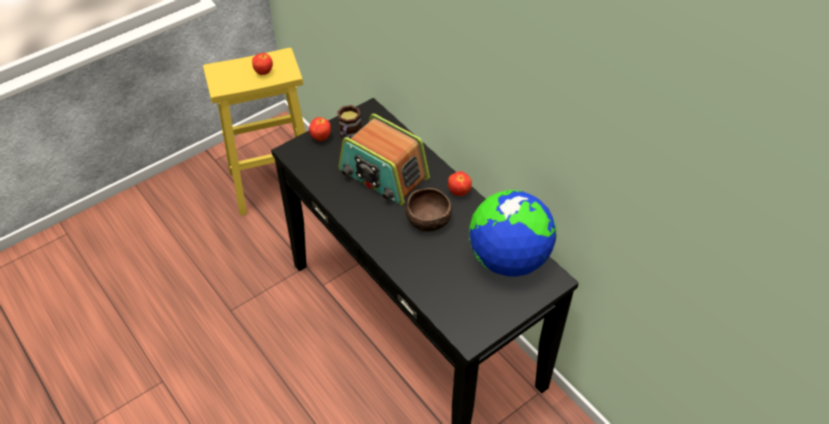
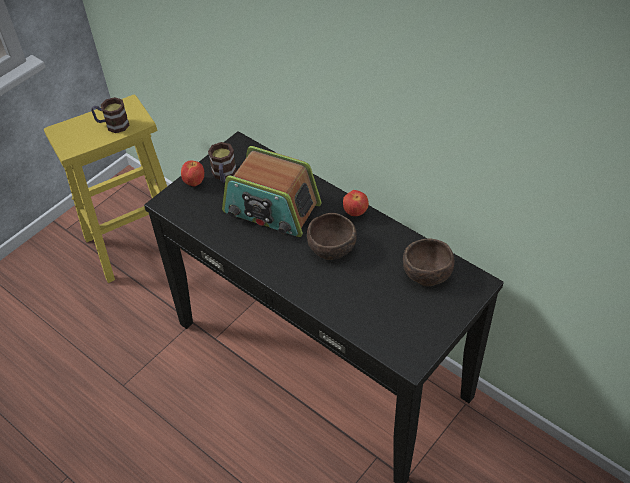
camera: 10 degrees left, 0 degrees up
(264, 72) = (112, 125): apple -> mug
(508, 259) = (426, 271): globe -> brown bowl

